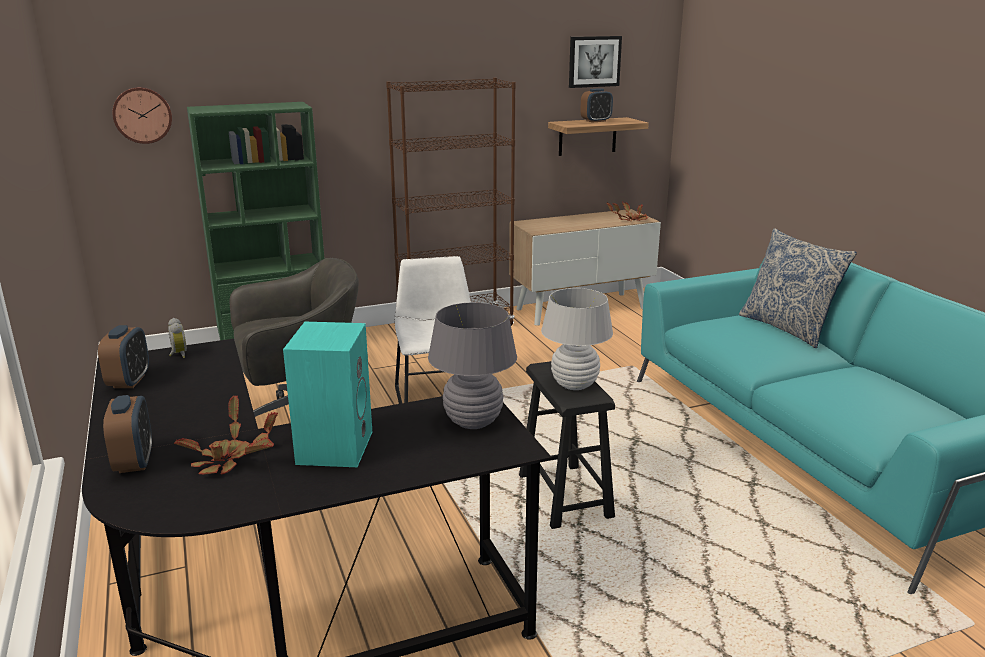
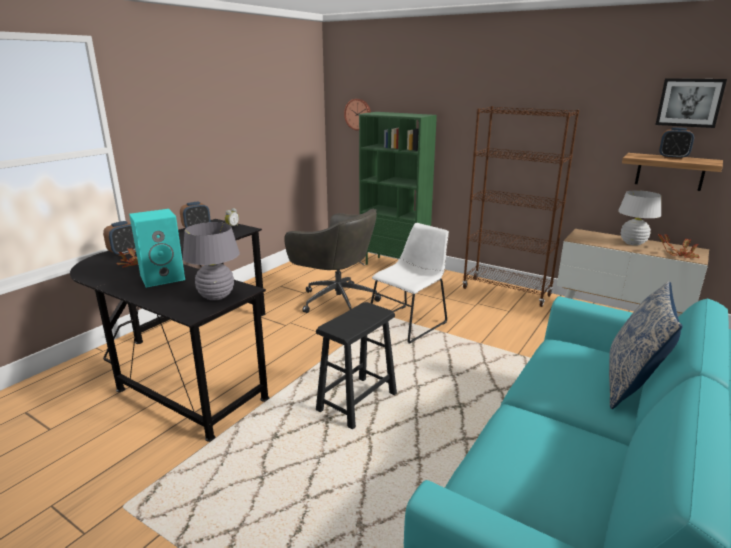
camera: 55 degrees right, 0 degrees up
(574, 385) = (354, 322): white table lamp -> white table lamp (633, 243)

